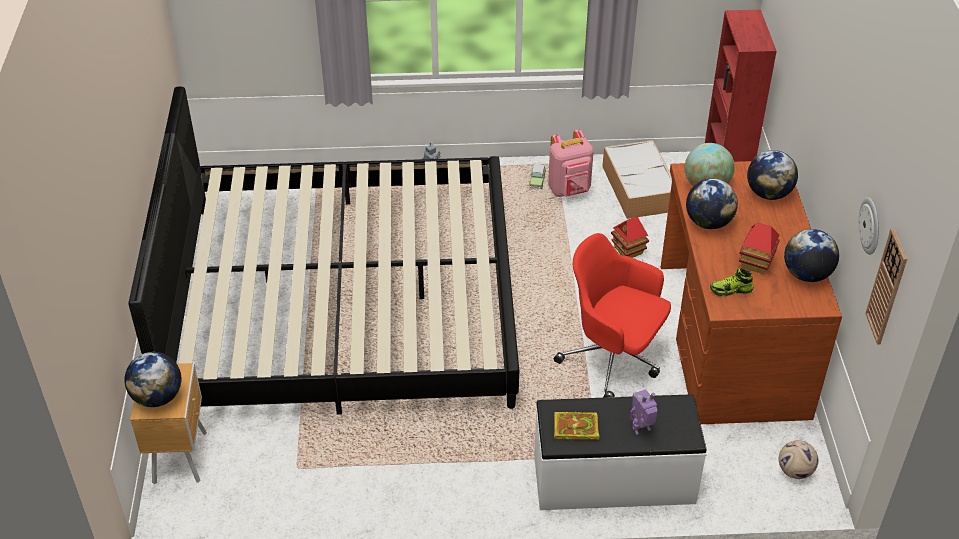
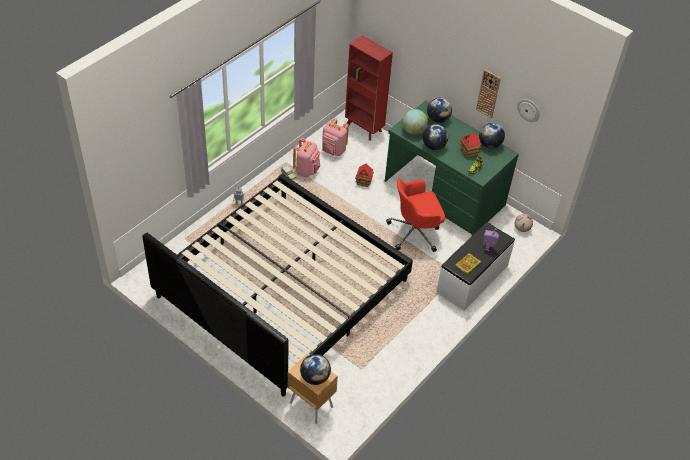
camera: 50 degrees left, 5 degrees up
(639, 189) = (333, 151): storage box -> pink backpack
(730, 340) = (444, 193): brown desk -> green desk
(887, 287) = (555, 130): wall clock -> wall clock (488, 93)

